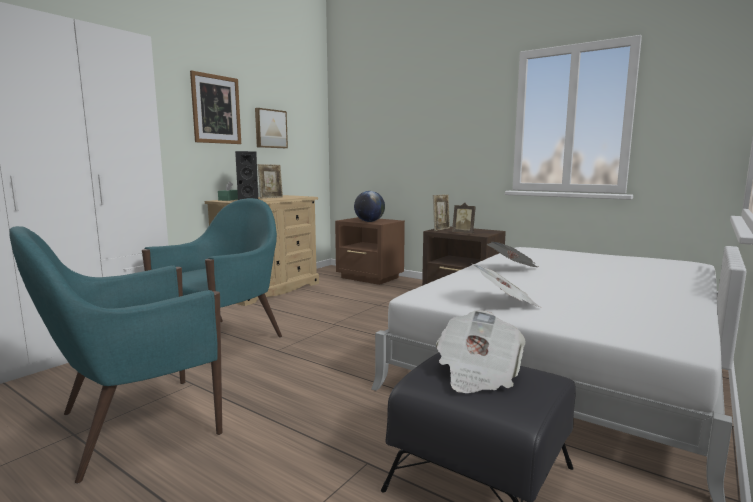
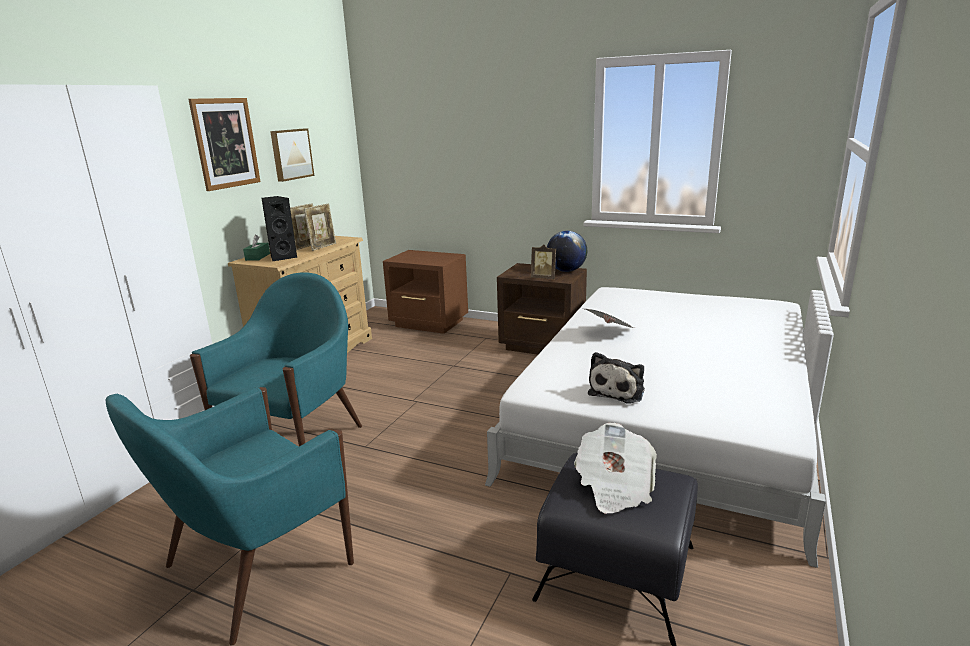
camera: 10 degrees left, 10 degrees up
(369, 221) = (425, 260): globe -> globe (566, 271)
(441, 229) = (515, 272): picture frame -> picture frame (323, 247)
(505, 303) = (618, 391): newspaper -> plush toy

